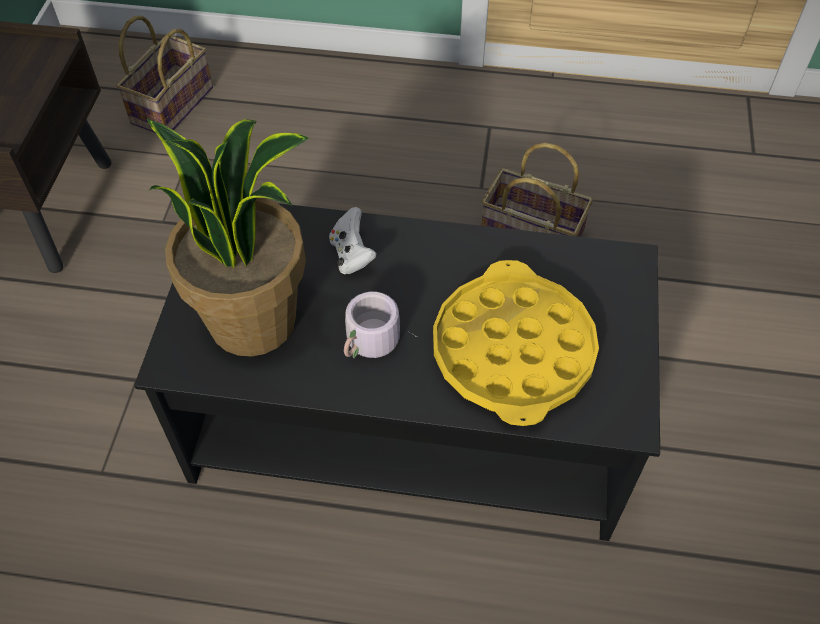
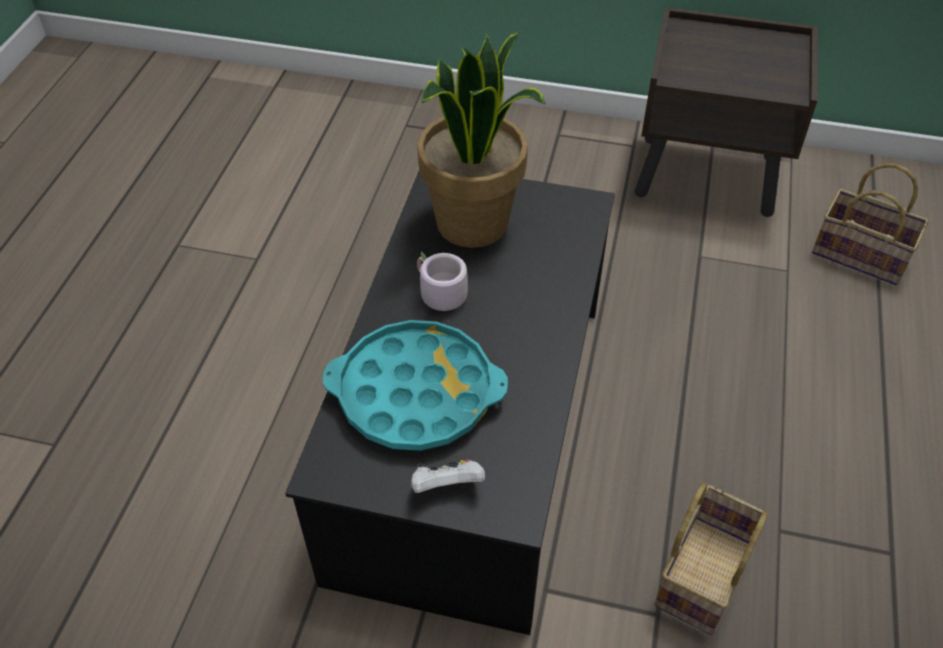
camera: 95 degrees right, 5 degrees down
(352, 255) = (539, 286): white game controller -> white game controller (447, 486)
(512, 351) = (416, 393): yellow tray -> turquoise tray

